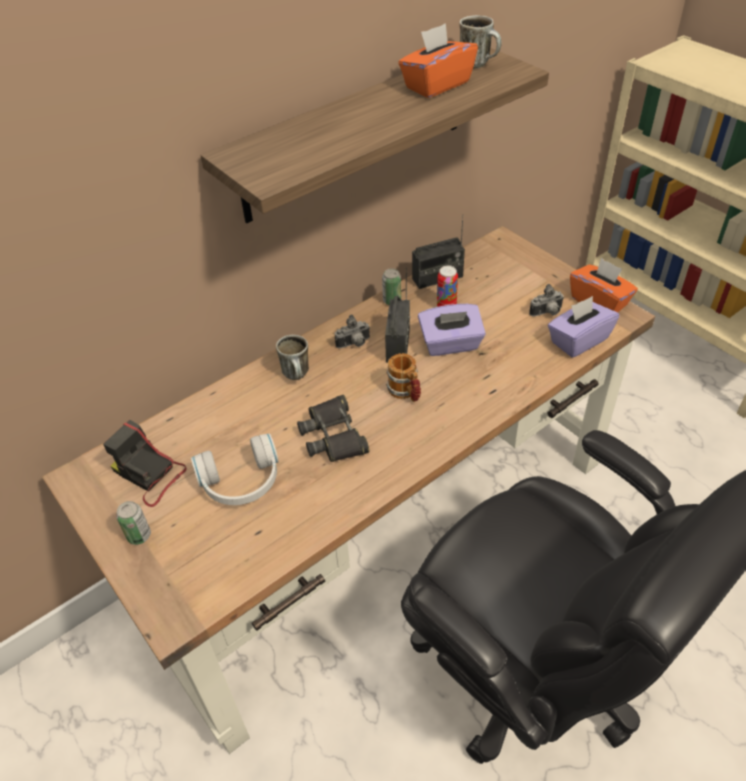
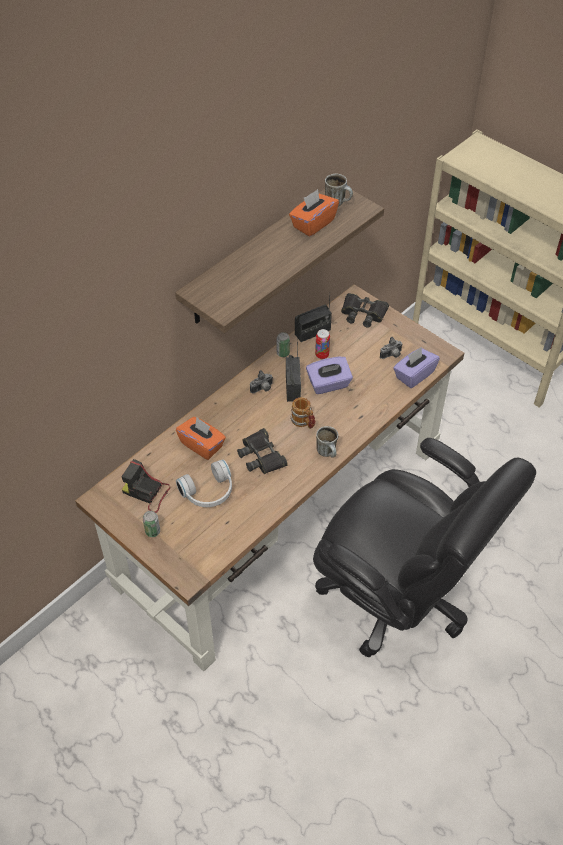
camera: 10 degrees left, 5 degrees up
(298, 376) = (228, 416): mug -> mug (328, 453)
(511, 260) = (363, 313): none -> black binoculars
(599, 302) = (426, 344): orange tissue box -> orange tissue box (202, 445)

